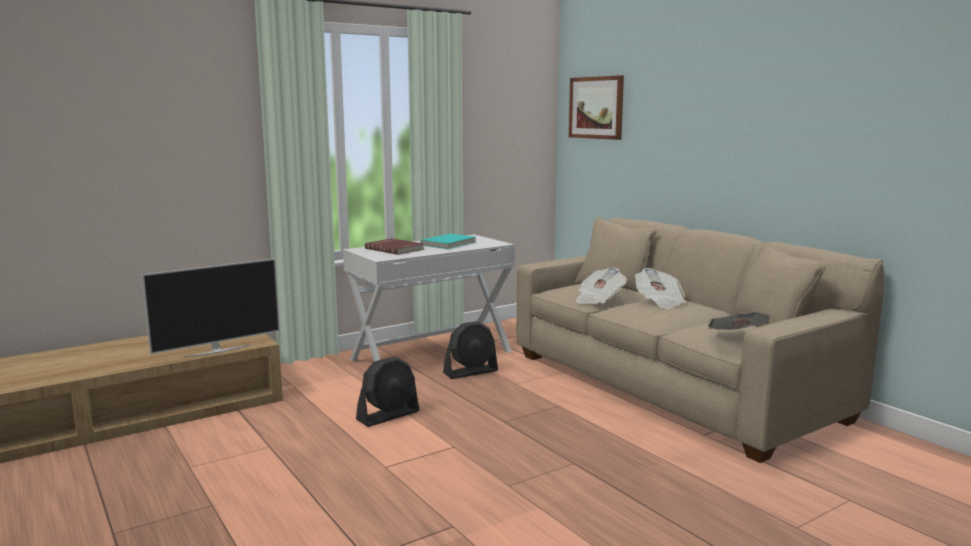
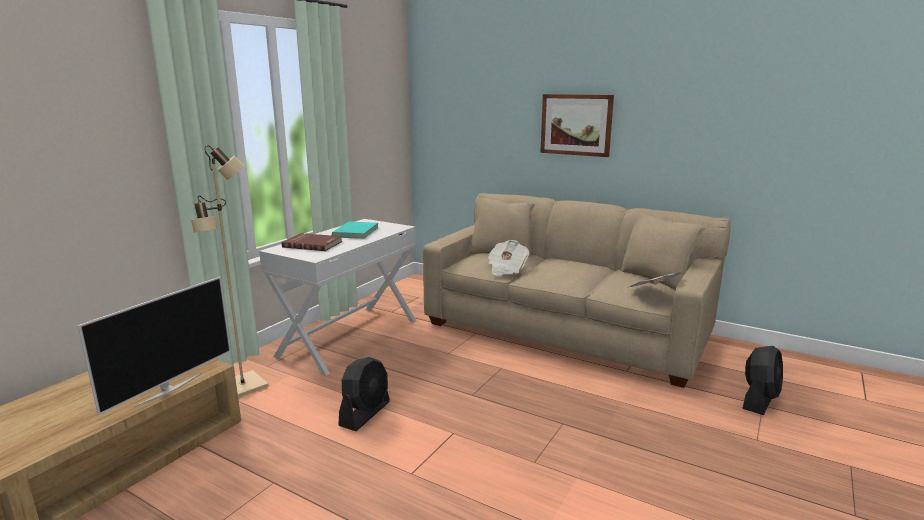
camera: 25 degrees left, 5 degrees up
(306, 376) = (243, 386): none -> beige floor lamp
(470, 372) = (399, 349): black fan -> black fan (759, 400)
(596, 107) = (453, 97): picture -> picture (576, 124)
(659, 302) = (558, 266): newspaper -> none

